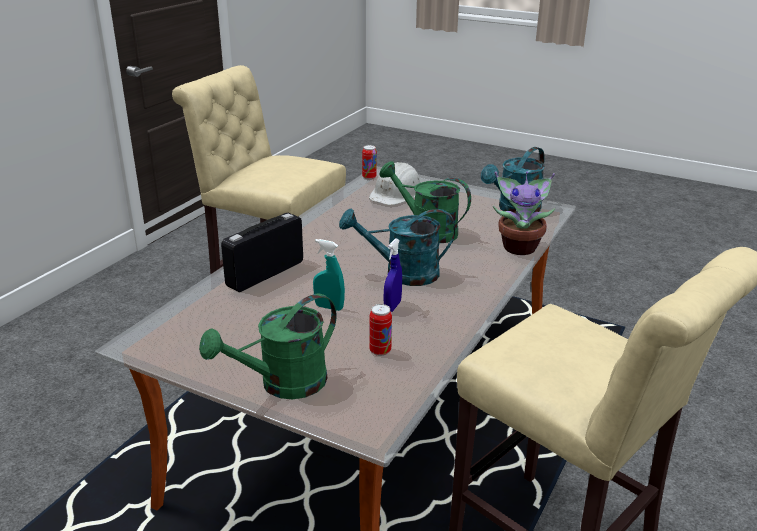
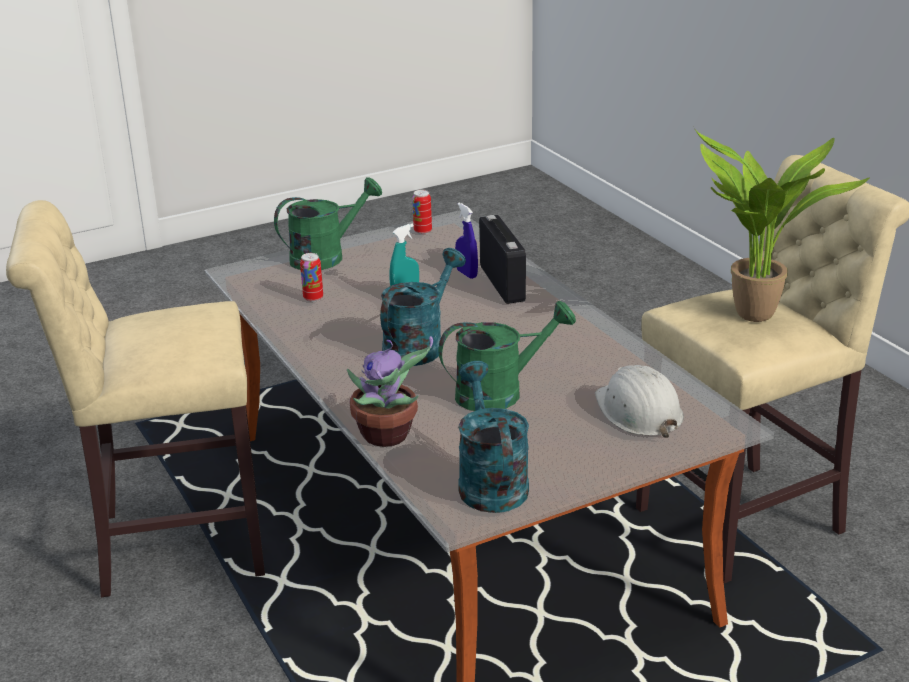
camera: 125 degrees right, 0 degrees up
(283, 163) = (754, 318): none -> potted plant
(283, 384) = (326, 256): green watering can -> green watering can turned 60 degrees clockwise
(369, 177) = (719, 410): can -> can (422, 231)
(392, 306) = (368, 322): blue spray bottle -> blue spray bottle (466, 274)

